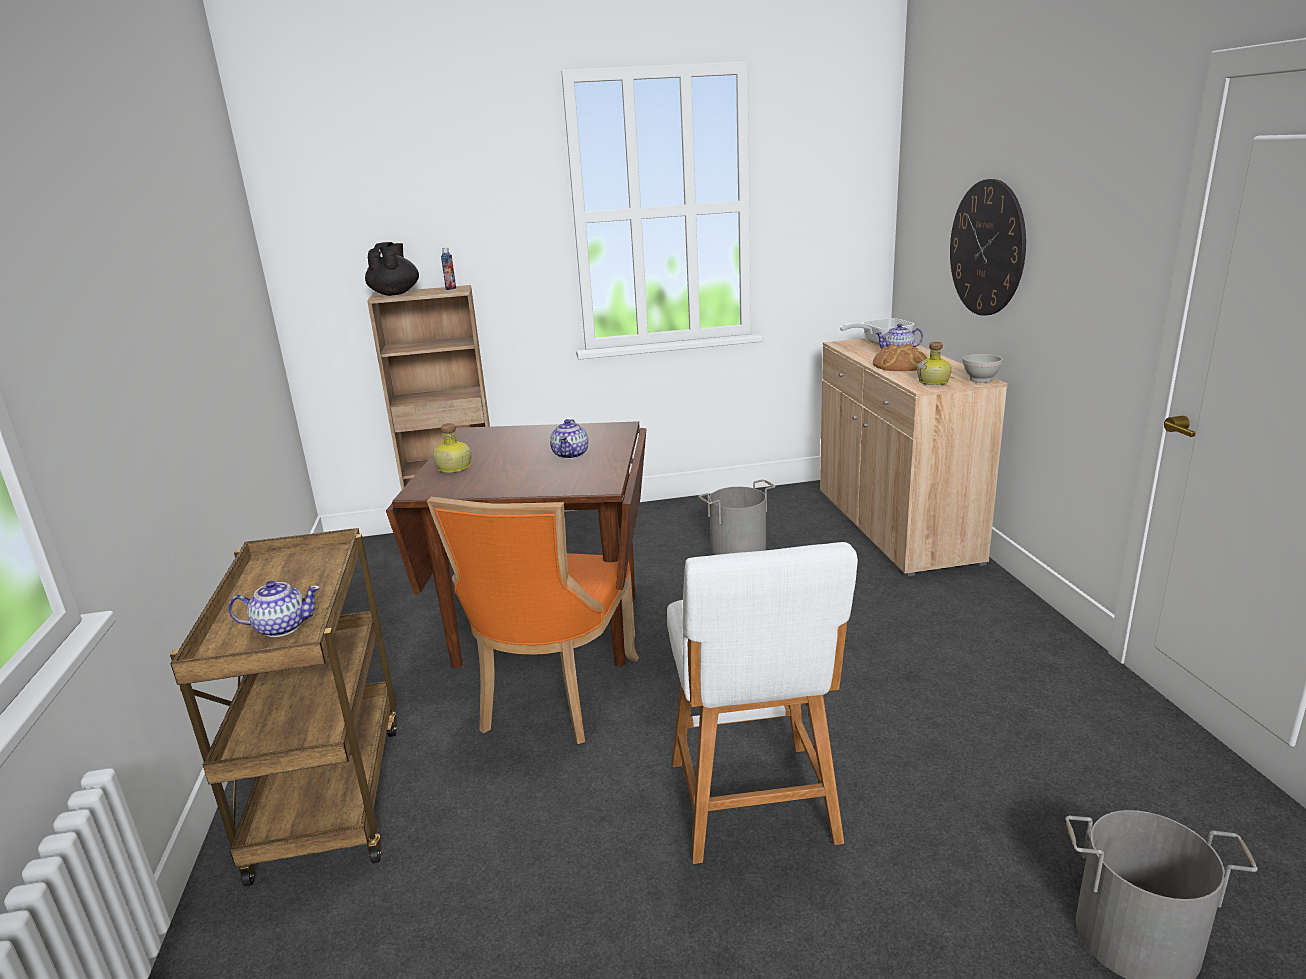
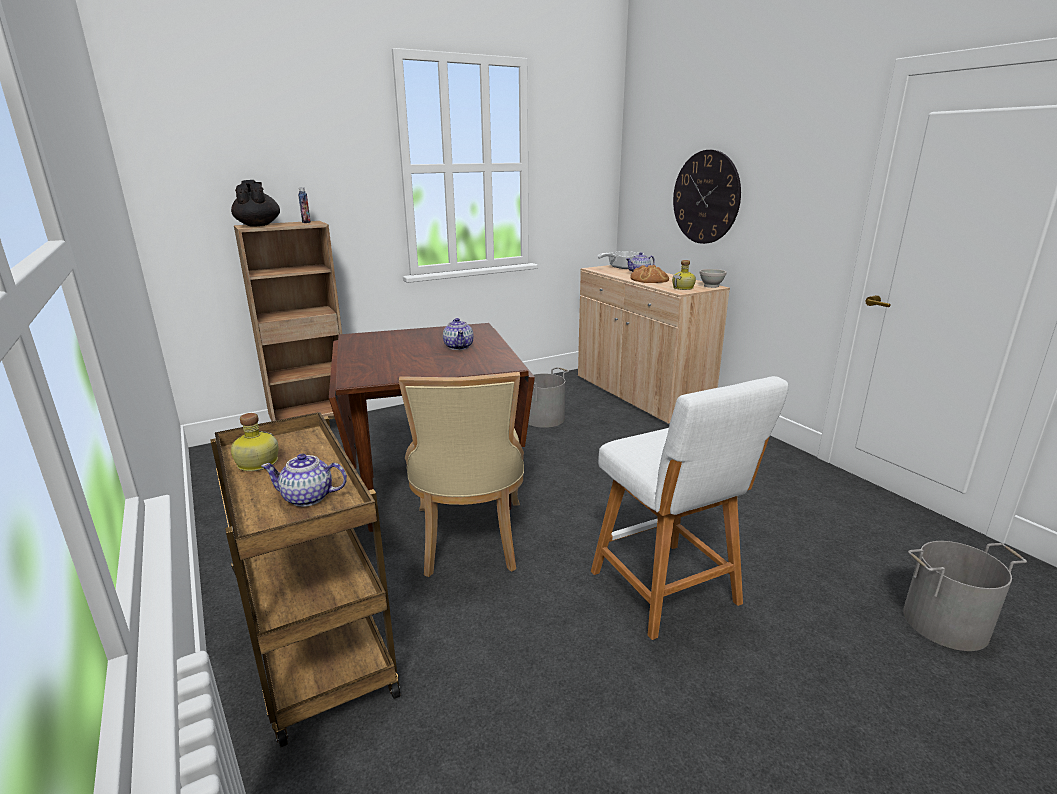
camera: 20 degrees left, 0 degrees up
(281, 627) = (308, 498): teapot -> teapot turned 150 degrees counterclockwise
(453, 468) = (366, 362): bottle -> bottle (256, 463)
(553, 697) = (469, 540): orange chair -> beige chair

